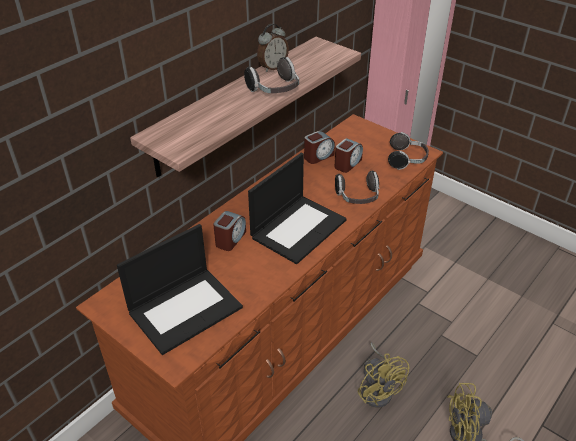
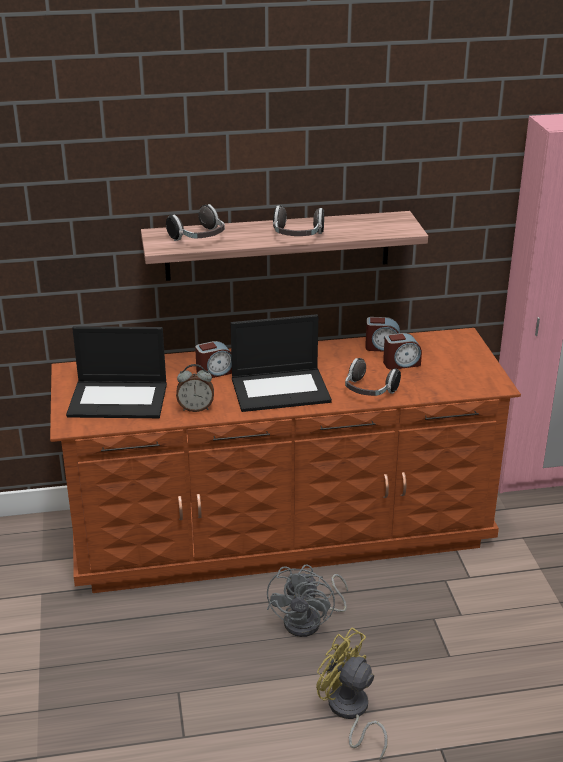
camera: 40 degrees right, 10 degrees down
(272, 67) = (325, 220): alarm clock -> alarm clock (196, 408)
(378, 389) = (310, 621): yellow fan -> grey fan
(407, 160) = (468, 384): headphones -> headphones (199, 238)

